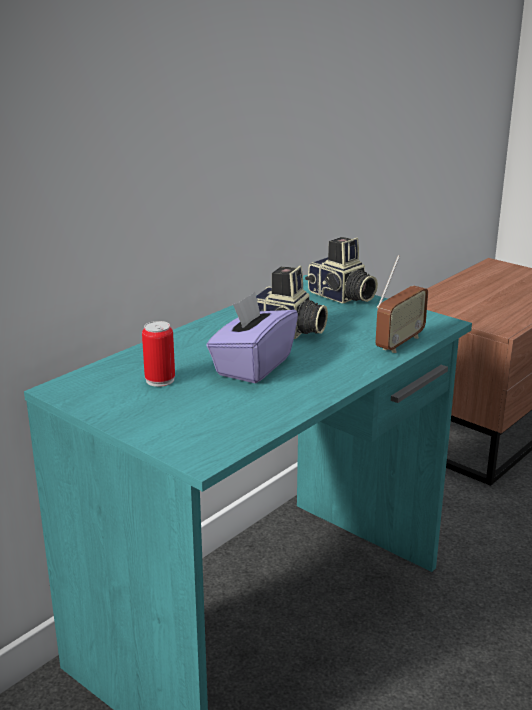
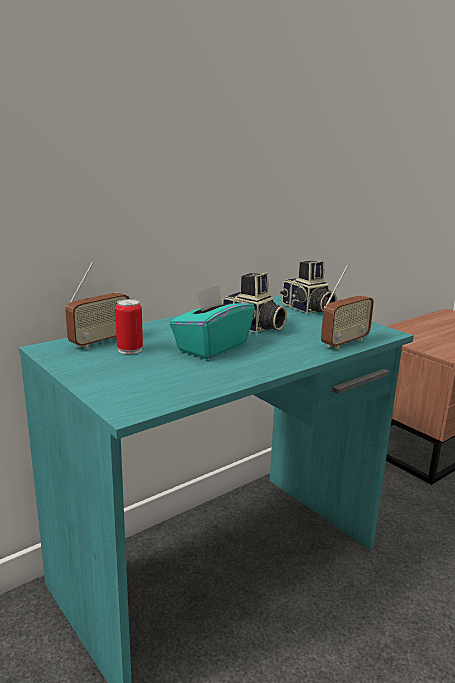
camera: 10 degrees right, 5 degrees down
(118, 373) = (100, 342): none -> radio
(252, 366) = (211, 347): purple tissue box -> turquoise tissue box

